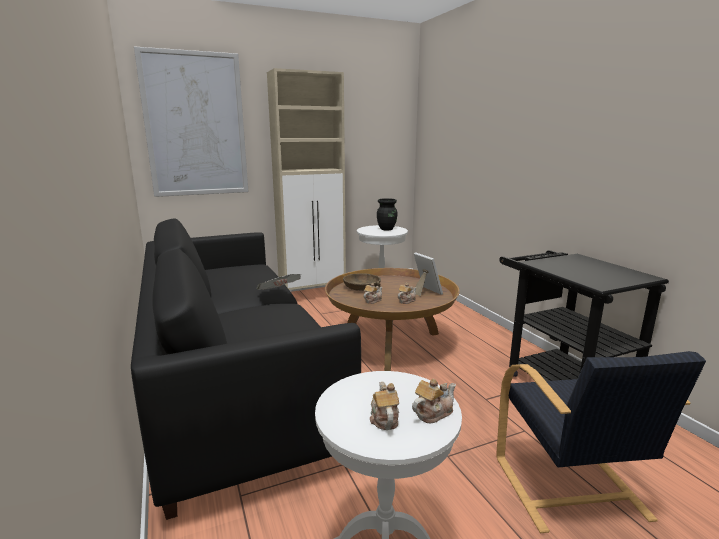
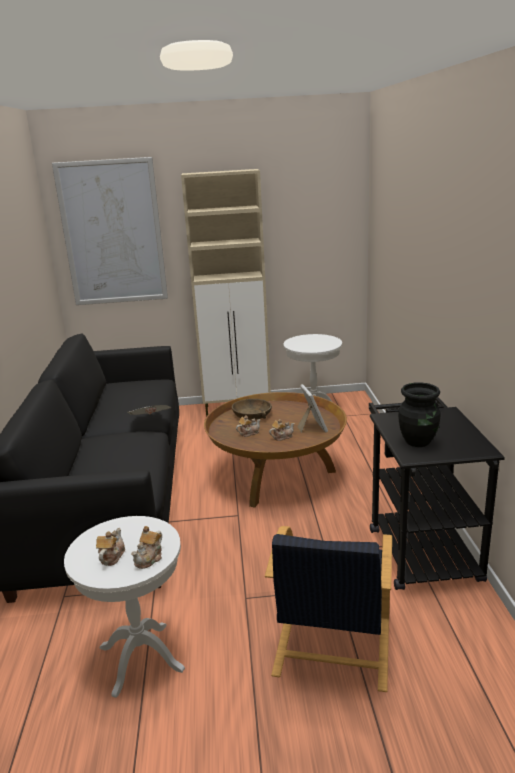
camera: 20 degrees right, 5 degrees up
(387, 229) = (319, 341): black vase -> black vase (418, 441)
(432, 413) = (149, 558): teapot -> teapot turned 135 degrees clockwise

